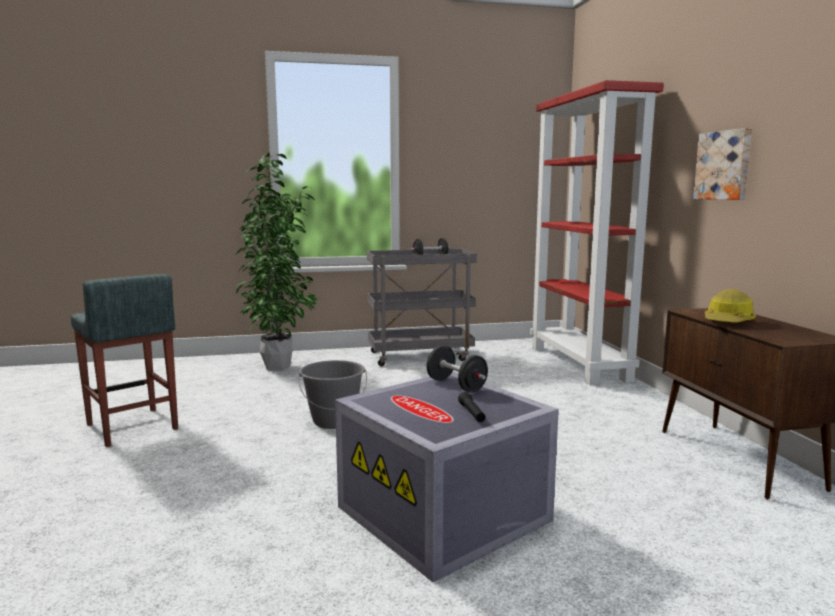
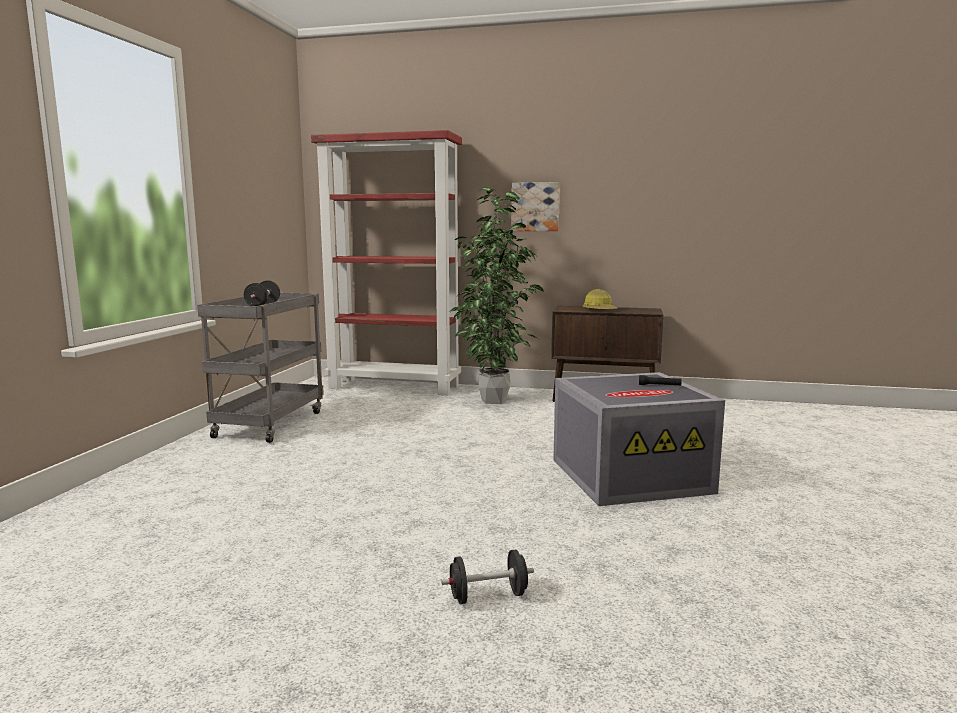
camera: 65 degrees left, 0 degrees up
(132, 427) = (264, 601): grey stool -> none
(281, 367) = (167, 487): potted plant -> potted plant (495, 400)
(333, 421) = (408, 484): grey bucket -> none
(456, 385) = (594, 381): black dumbbell -> black dumbbell (488, 596)

